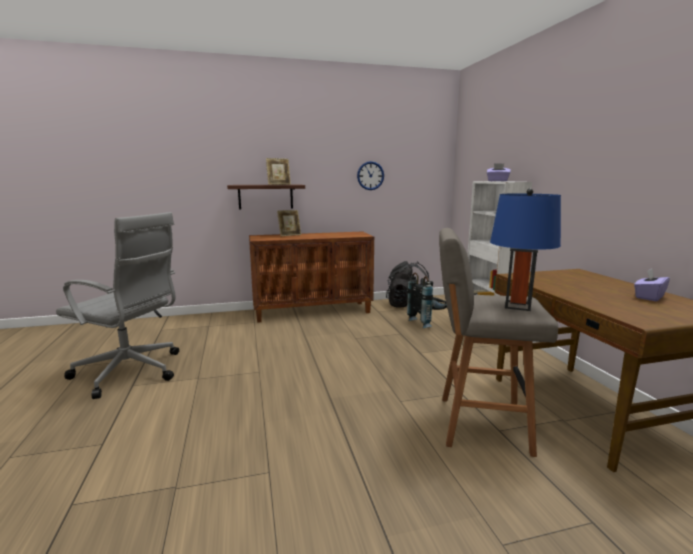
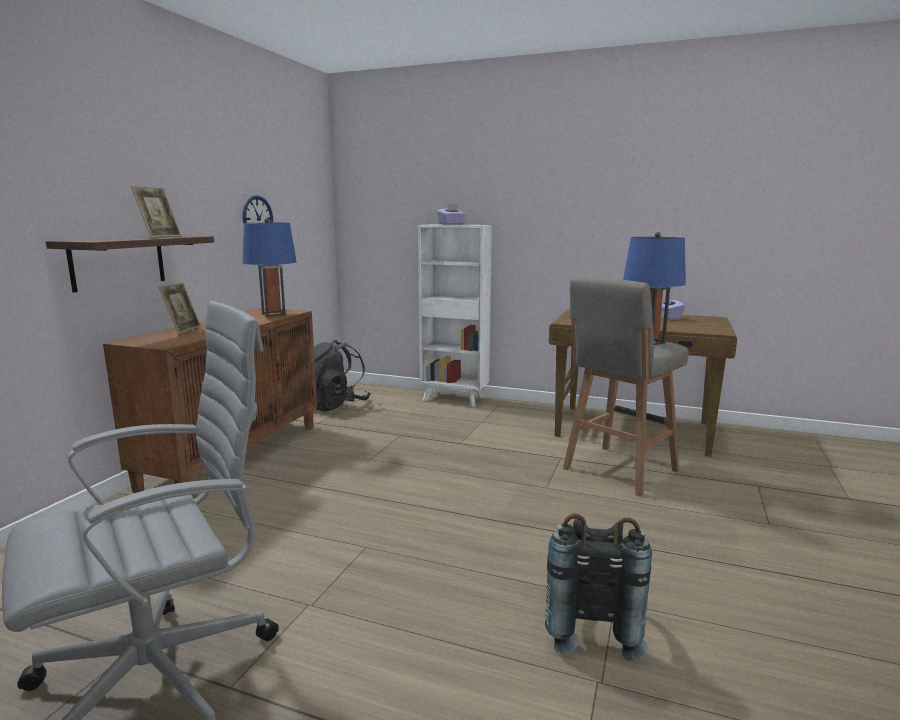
camera: 55 degrees left, 0 degrees up
(350, 235) = (273, 314): none -> blue table lamp
(428, 323) = (398, 414): black backpack -> black backpack (589, 627)

